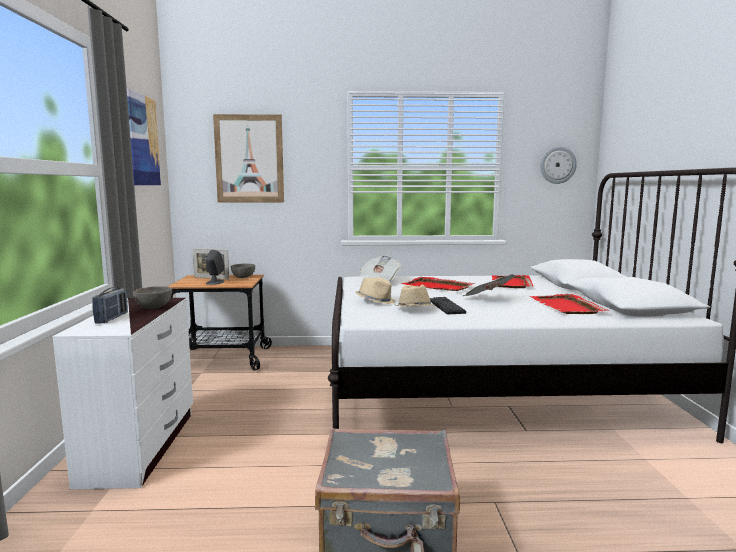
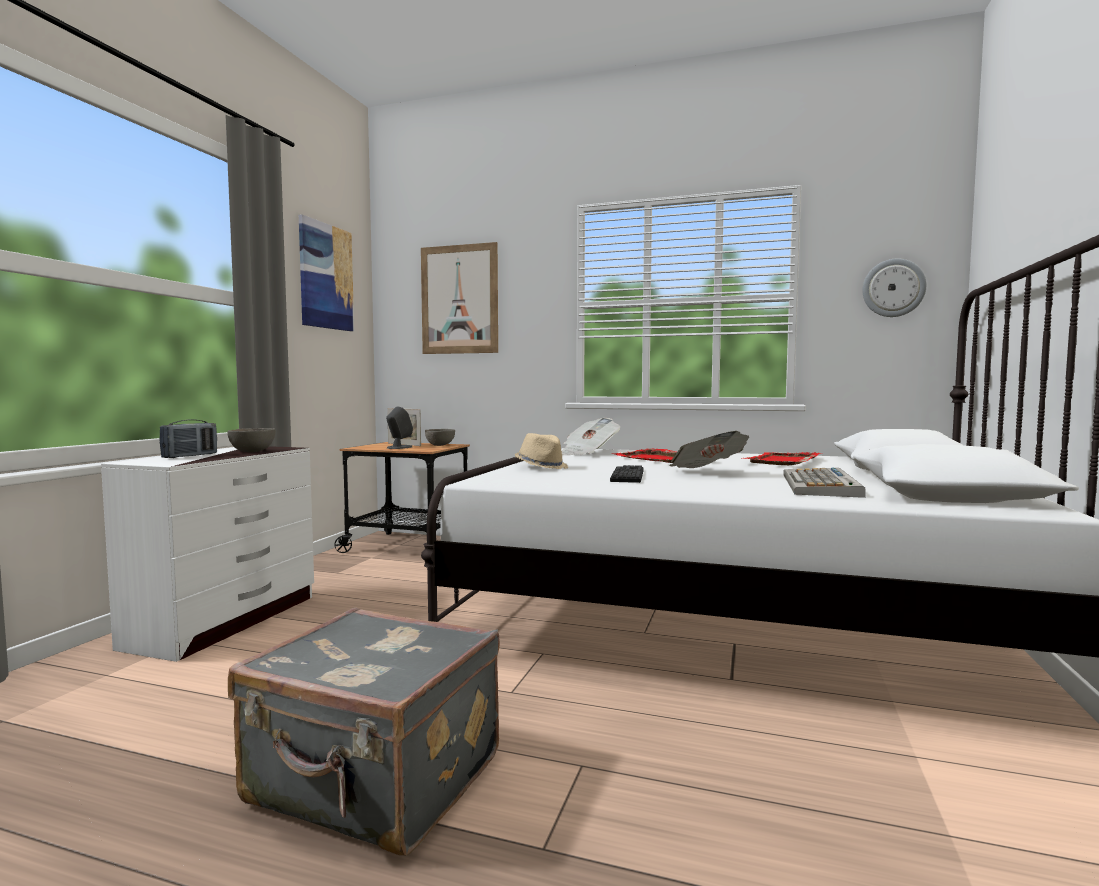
camera: 20 degrees right, 5 degrees down
(414, 310) = (574, 476): beige hat -> none
(566, 307) = (821, 485): red tray -> keyboard

